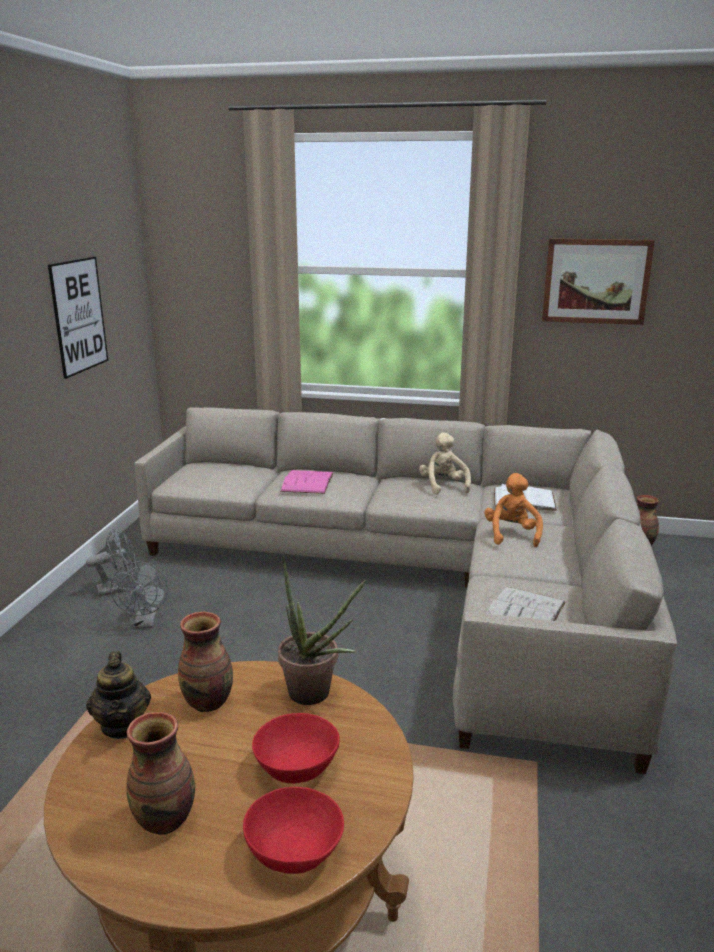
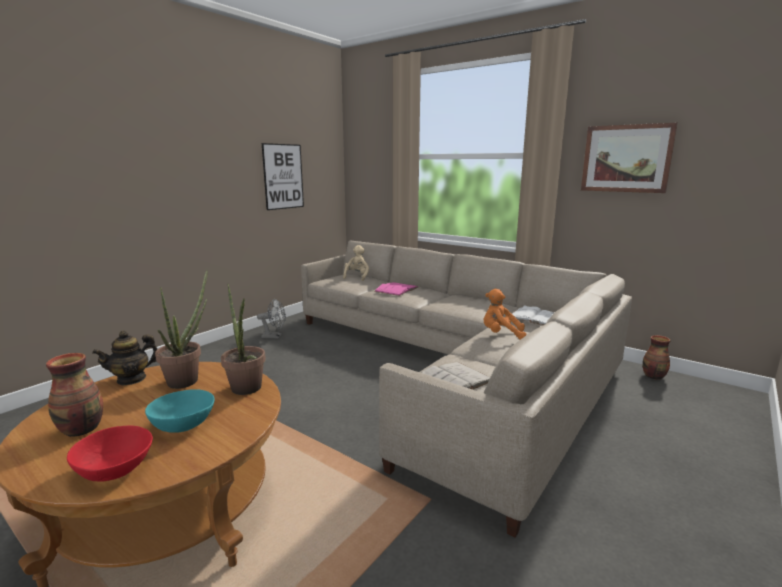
camera: 25 degrees right, 5 degrees down
(123, 726) = (132, 379): teapot -> teapot turned 45 degrees clockwise
(145, 623) = (270, 355): grey fan -> none
(209, 702) = (188, 379): vase -> potted plant
(296, 766) = (183, 424): red bowl -> turquoise bowl
(443, 486) = (484, 302): beige plush toy -> beige plush toy (357, 277)
(511, 534) = (501, 335): orange plush toy -> orange plush toy turned 105 degrees counterclockwise

